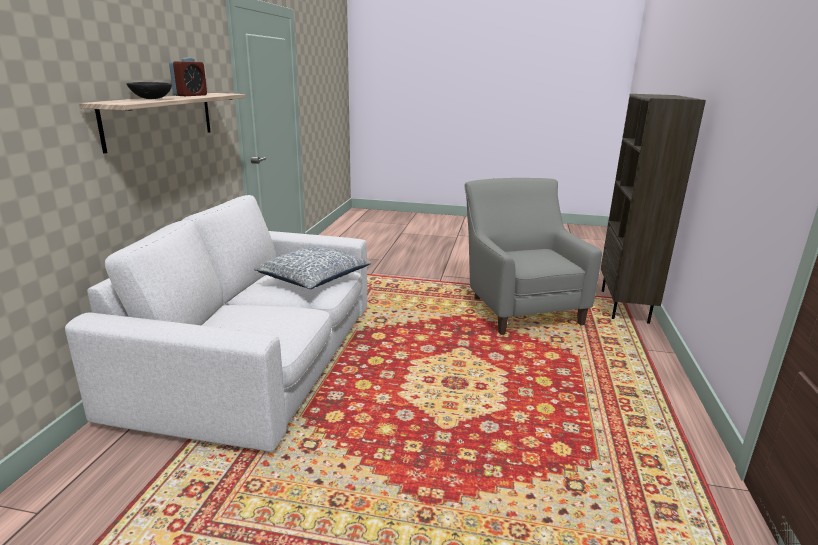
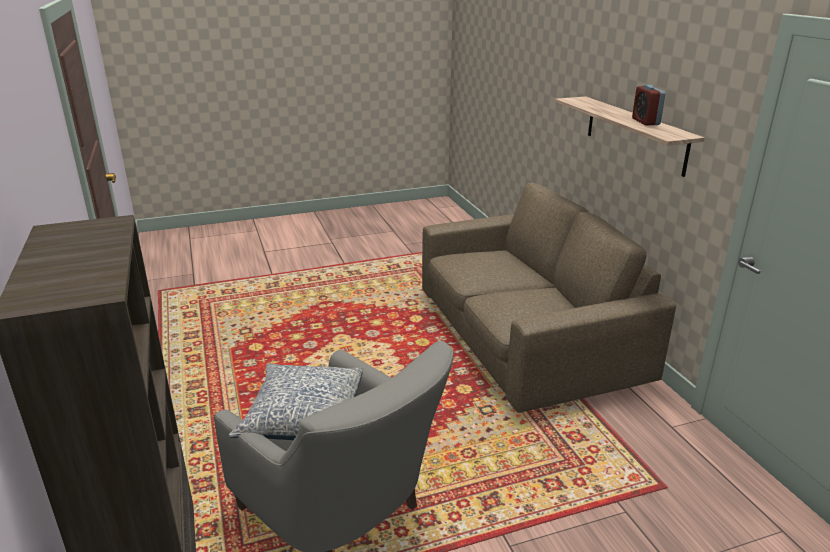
camera: 150 degrees right, 5 degrees up
(152, 99) = (603, 108): black bowl -> none
(258, 358) = (525, 334): white sofa -> brown sofa
(314, 279) = (515, 306): pillow -> pillow (303, 416)

